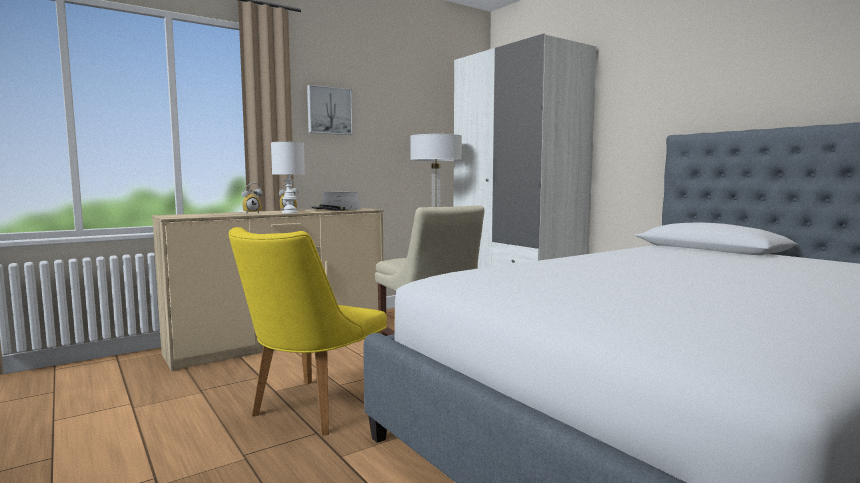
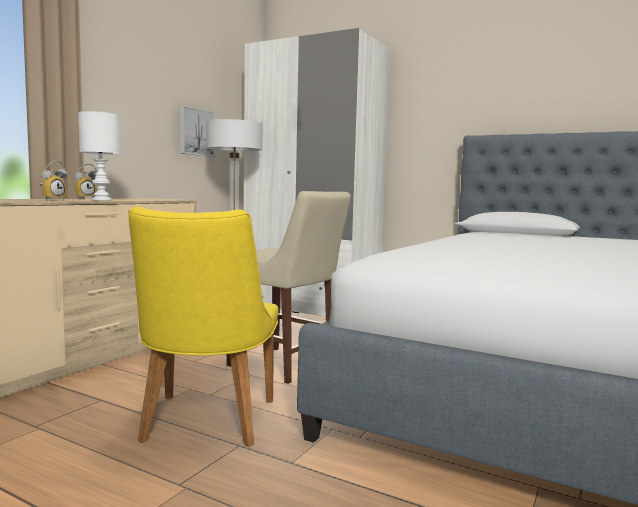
camera: 25 degrees left, 0 degrees up
(329, 111) = (117, 83): picture -> picture (195, 132)
(337, 209) = (143, 199): grey hat -> none

